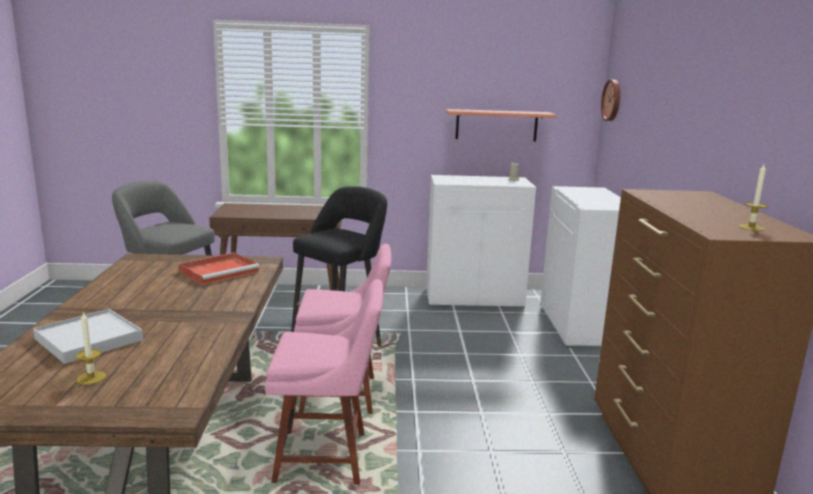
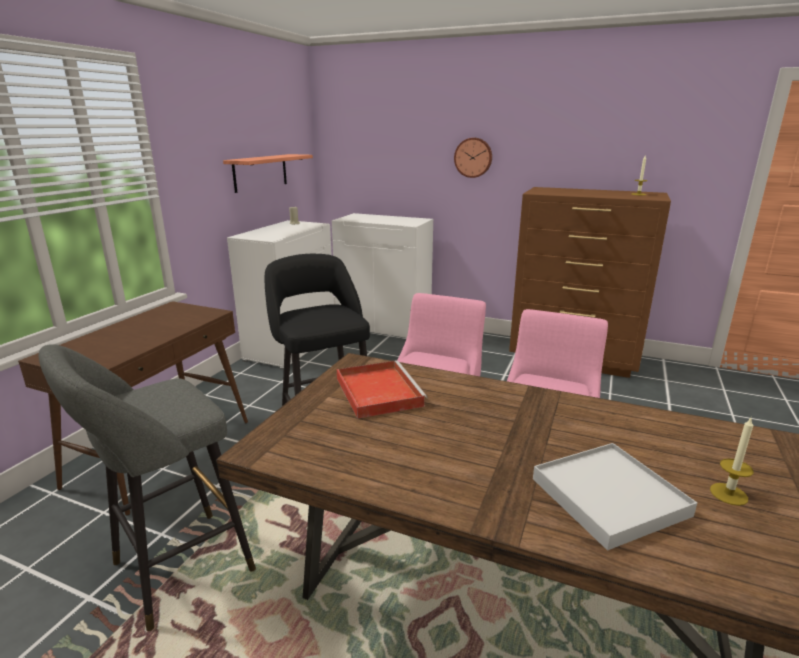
camera: 65 degrees left, 5 degrees up
(612, 100) = (339, 137): wall clock -> wall clock (473, 157)

